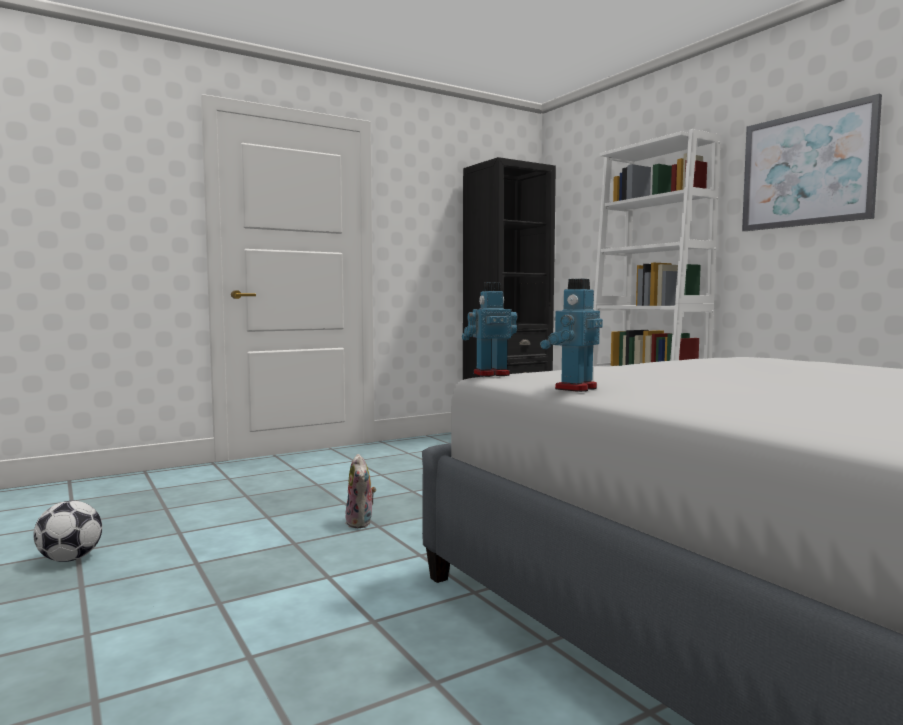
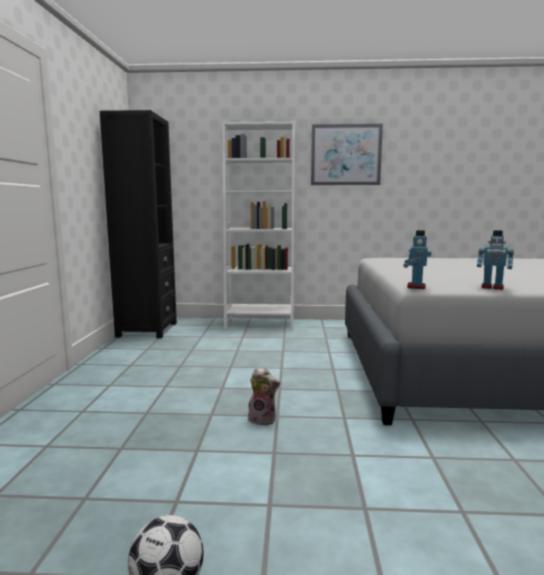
camera: 55 degrees left, 5 degrees up
(574, 388) = (492, 287): toy robot -> toy robot turned 45 degrees counterclockwise

